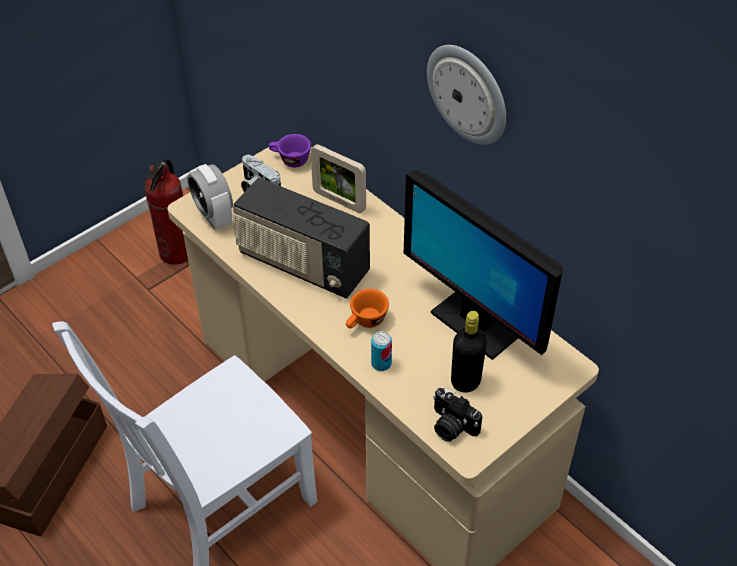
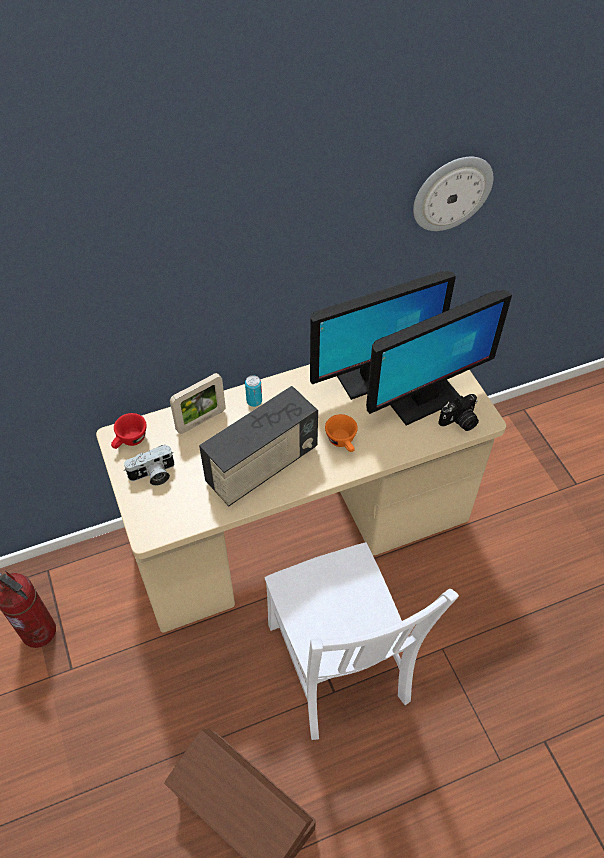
camera: 70 degrees left, 5 degrees up
(214, 216) = (169, 517): alarm clock -> none
(290, 160) = (130, 441): purple cup -> red cup
(381, 364) = (388, 445): can -> can (254, 401)
(465, 381) = (423, 400): black bottle -> monitor
(468, 93) = (288, 239): wall clock -> wall clock (451, 193)

